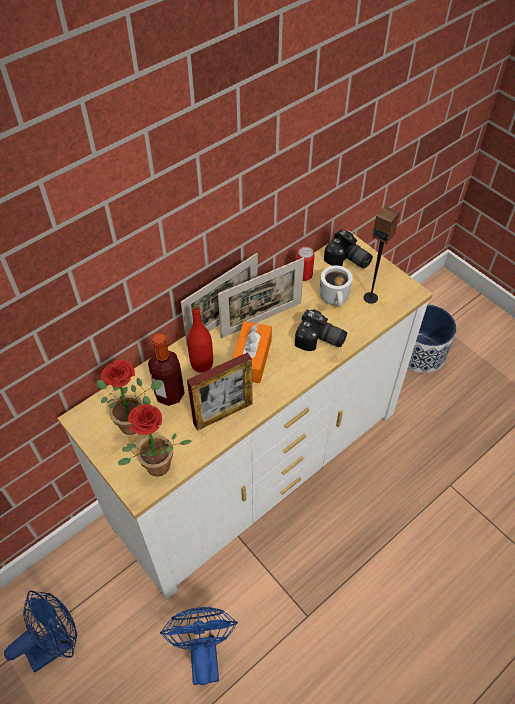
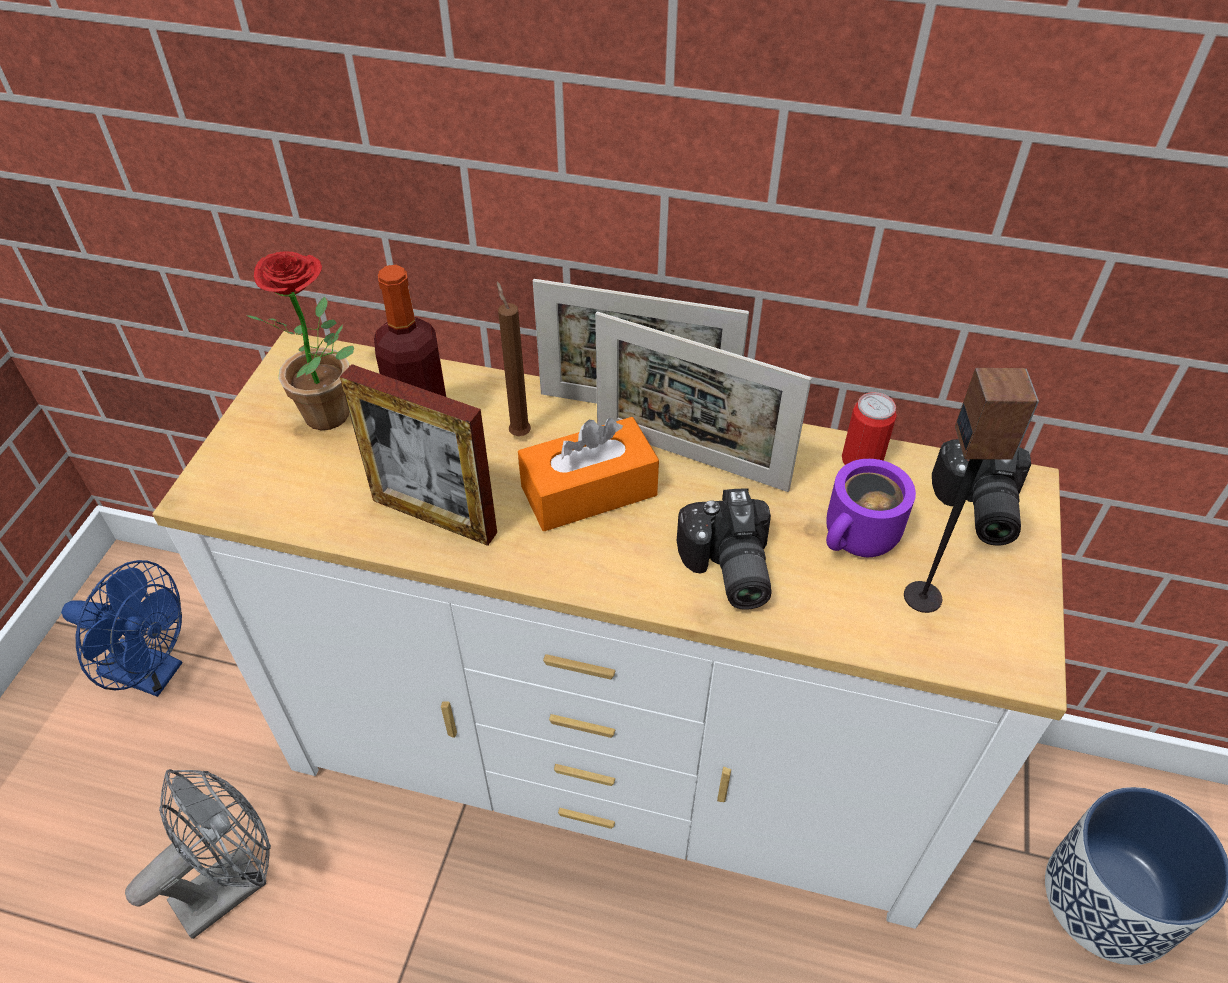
camera: 55 degrees right, 5 degrees down
(156, 470) = (255, 492): potted plant -> none
(202, 364) = (519, 432): red bottle -> brown candle
(203, 652) = (231, 882): blue fan -> grey fan
(336, 298) = (859, 539): white mug -> purple mug

